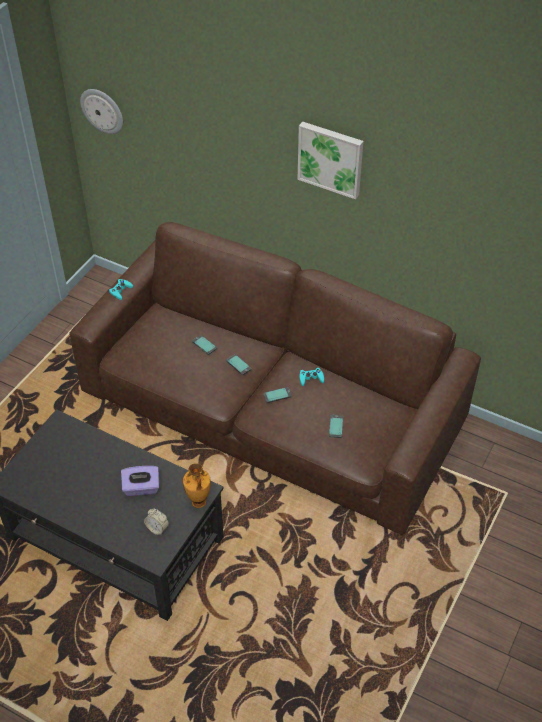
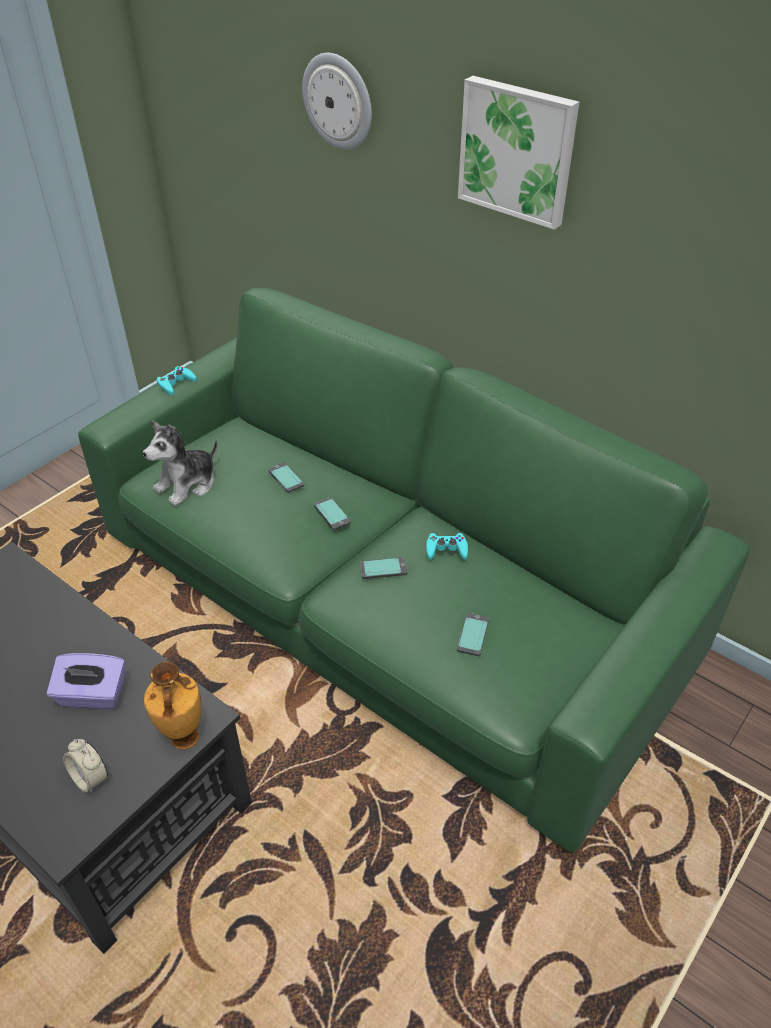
camera: 10 degrees right, 5 degrees down
(102, 110) = (185, 109): wall clock -> wall clock (338, 101)
(144, 357) = (187, 484): none -> plush toy
(271, 407) = (386, 596): brown sofa -> green sofa

